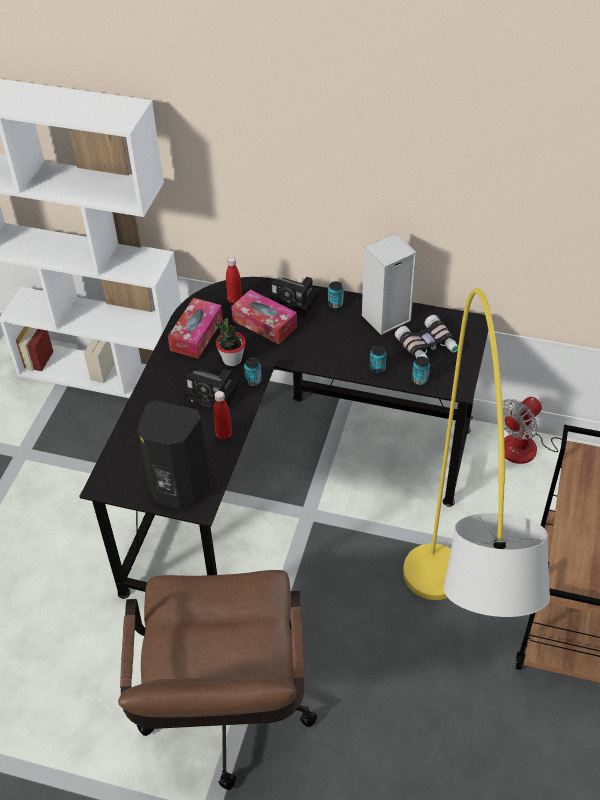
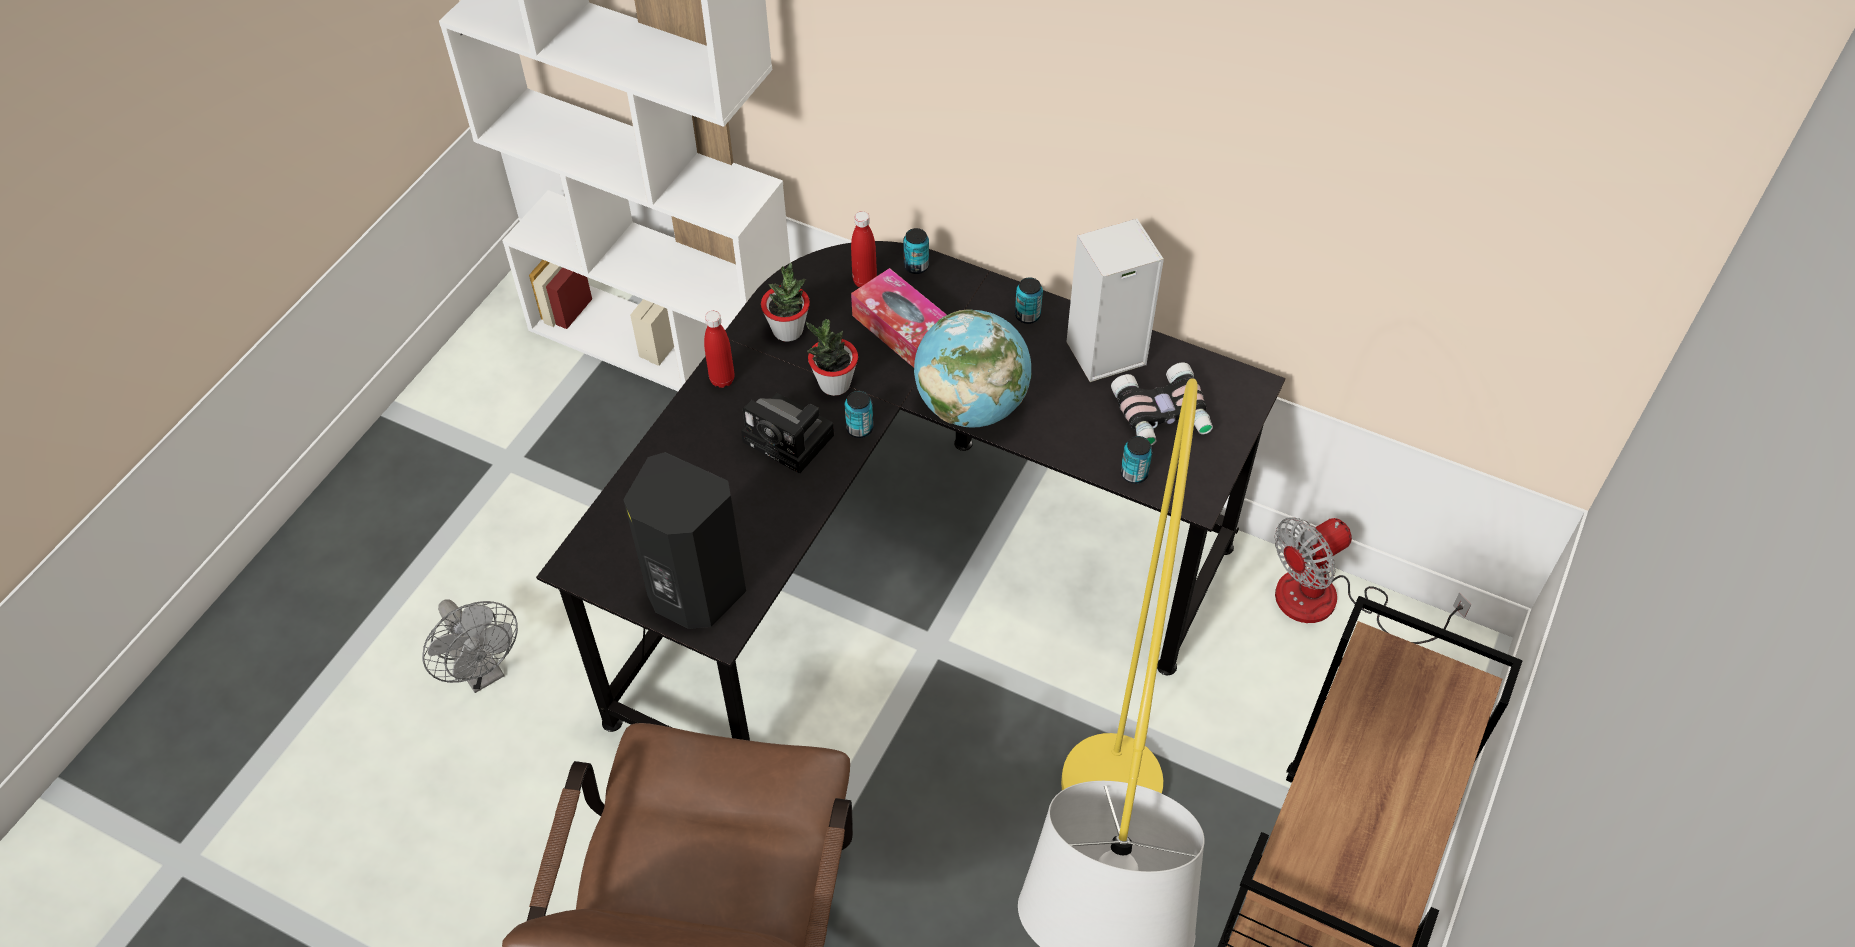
camera: 10 degrees right, 5 degrees up
(35, 578) = (483, 672): none -> grey fan
(196, 335) = (788, 330): tissue box -> potted plant
(224, 435) = (789, 513): red bottle -> red bottle (722, 379)
(296, 301) = (964, 298): camera -> none
(316, 359) = (971, 406): none -> globe
(377, 369) = (1067, 442): can -> can (916, 266)

